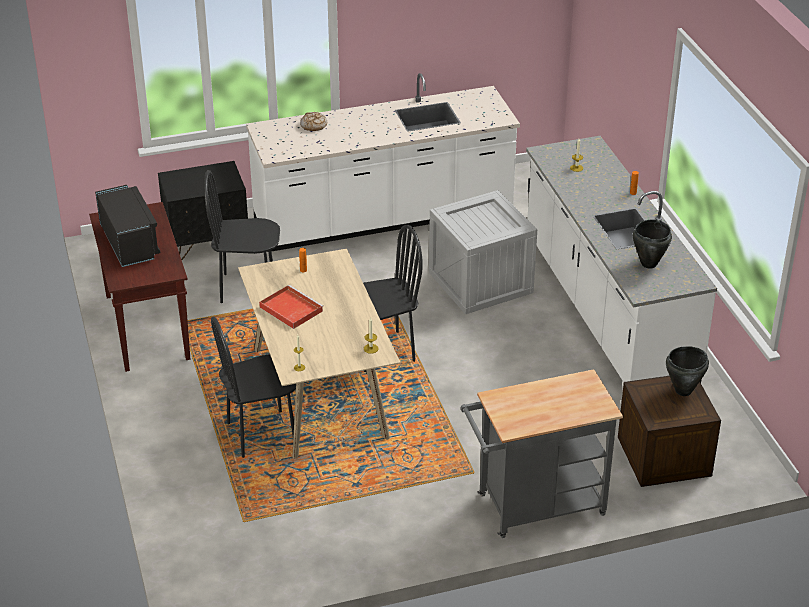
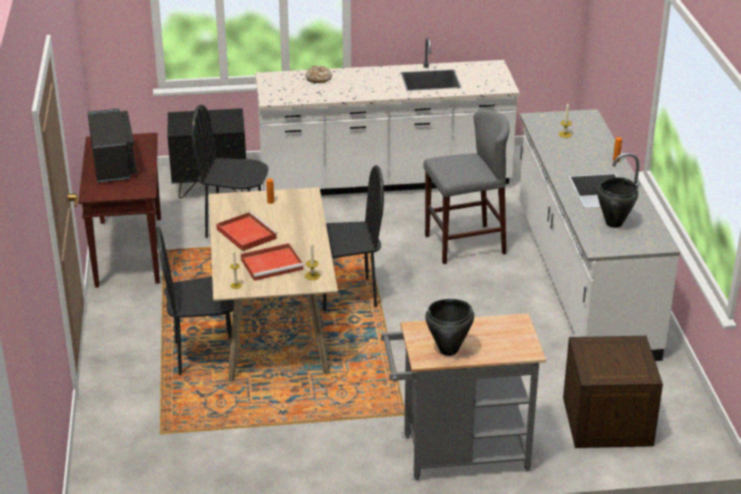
camera: 10 degrees right, 5 degrees down
(328, 340) = (272, 264): none -> red tray
(482, 283) = (464, 244): crate -> grey stool
(683, 391) = (630, 352): black cooking pot -> black cooking pot (449, 350)

